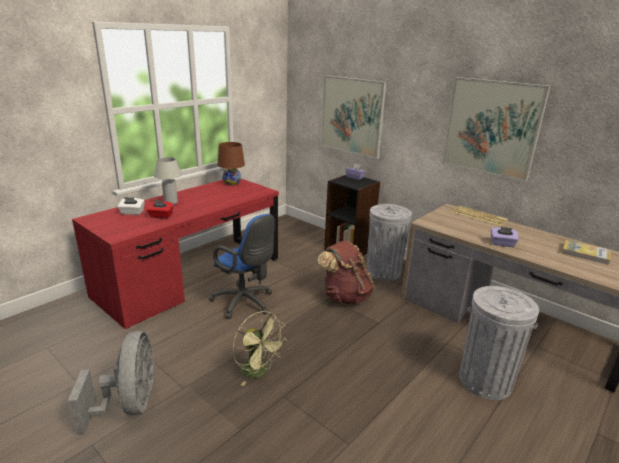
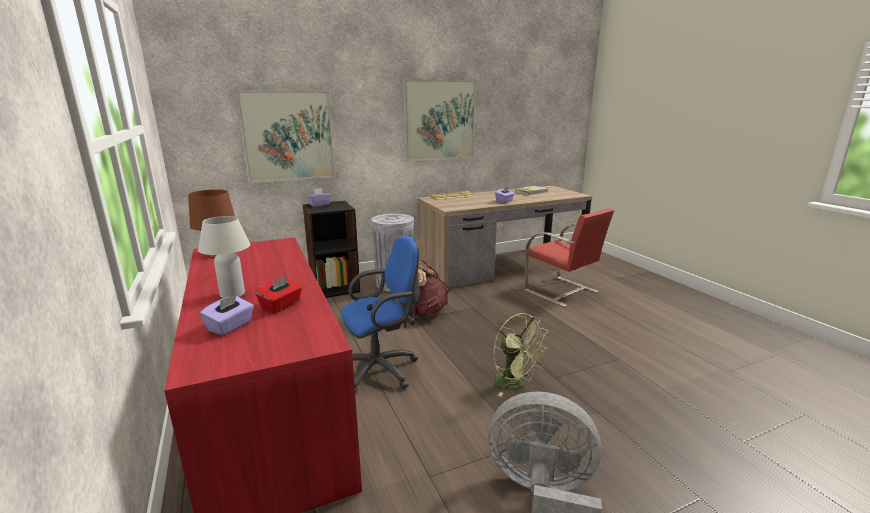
camera: 65 degrees left, 5 degrees down
(132, 213) = (230, 326): white tissue box -> purple tissue box
(258, 372) = (515, 384): green fan -> green fan turned 75 degrees clockwise
(485, 381) = (562, 292): grey trash can -> red chair

